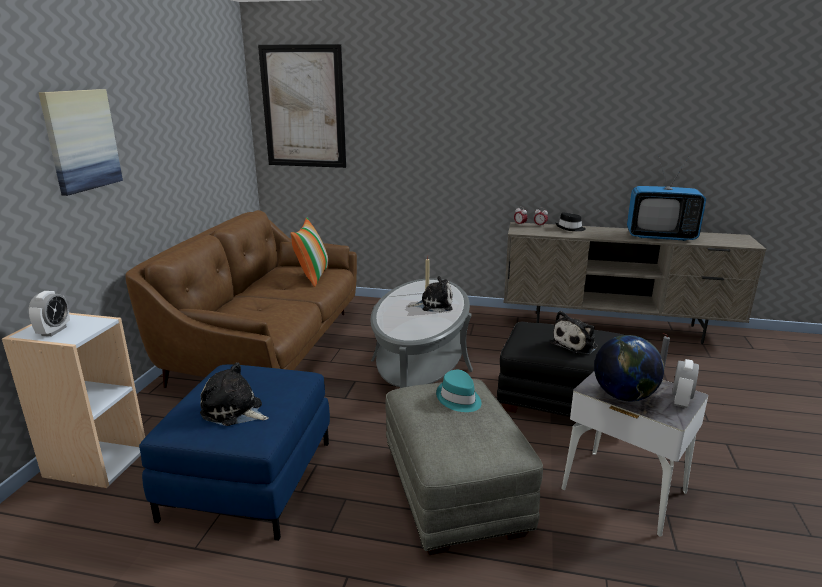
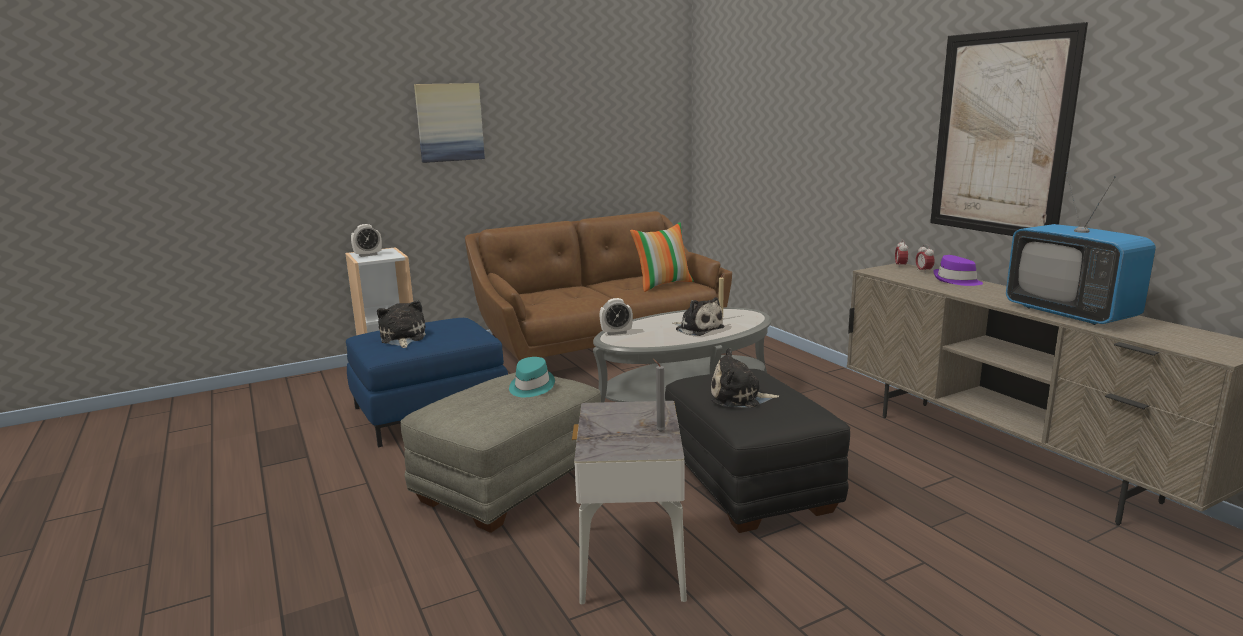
camera: 50 degrees right, 5 degrees down
(303, 107) = (726, 106): picture -> picture (1000, 134)
(570, 228) = (956, 281): black hat -> purple hat
(624, 396) = (604, 423): globe -> none
(681, 401) = (641, 448): alarm clock -> alarm clock (616, 333)

